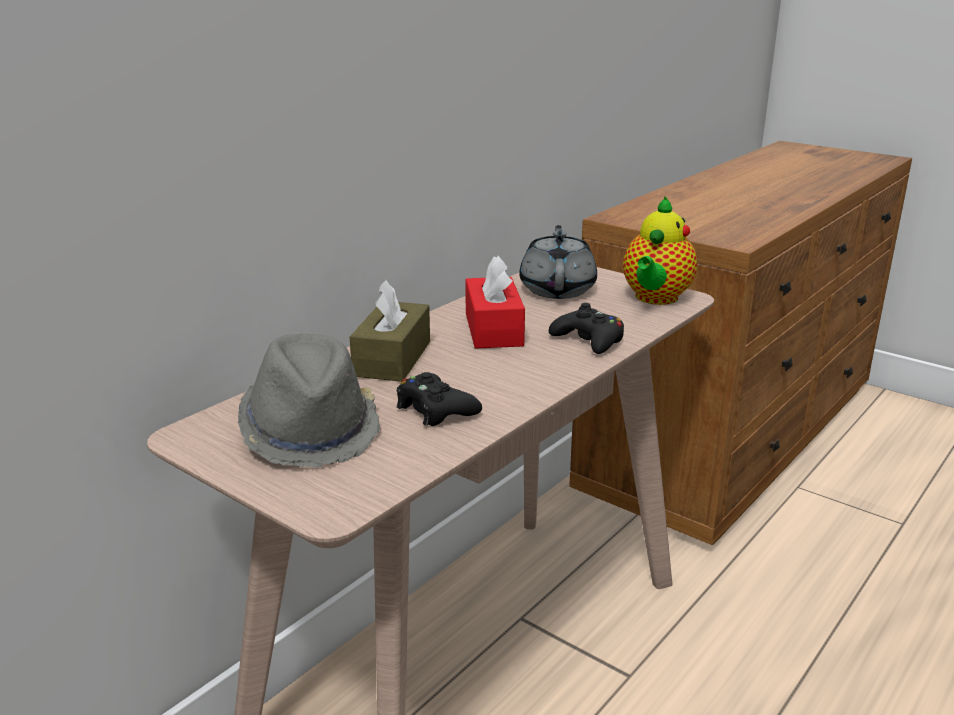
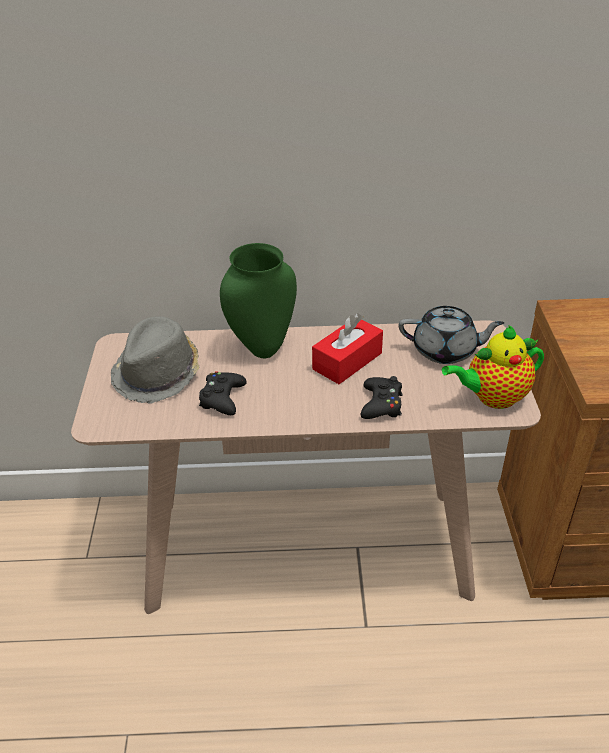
camera: 50 degrees right, 15 degrees up
(392, 359) = (263, 350): brown tissue box -> green vase
(558, 289) = (445, 351): grey teapot -> grey teapot turned 45 degrees clockwise

